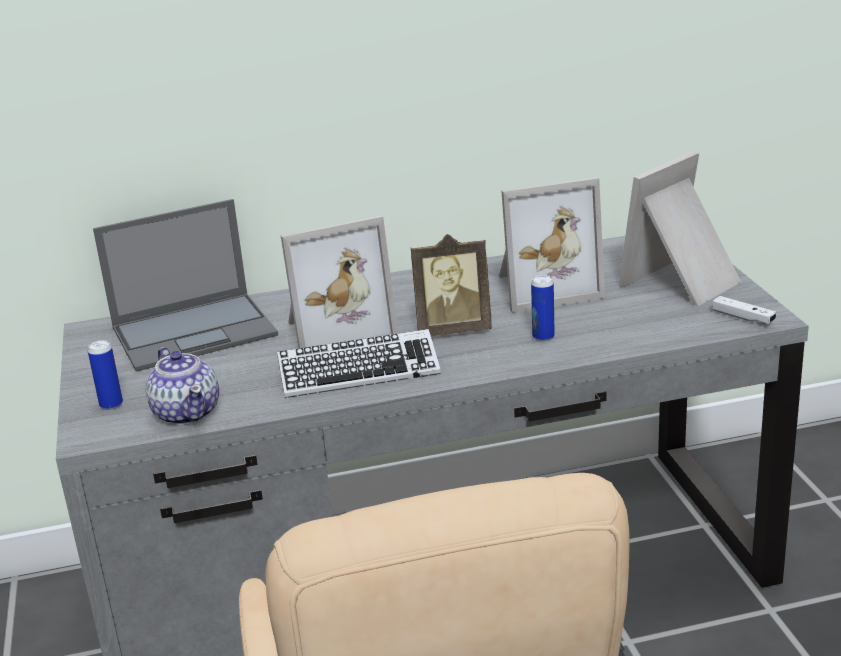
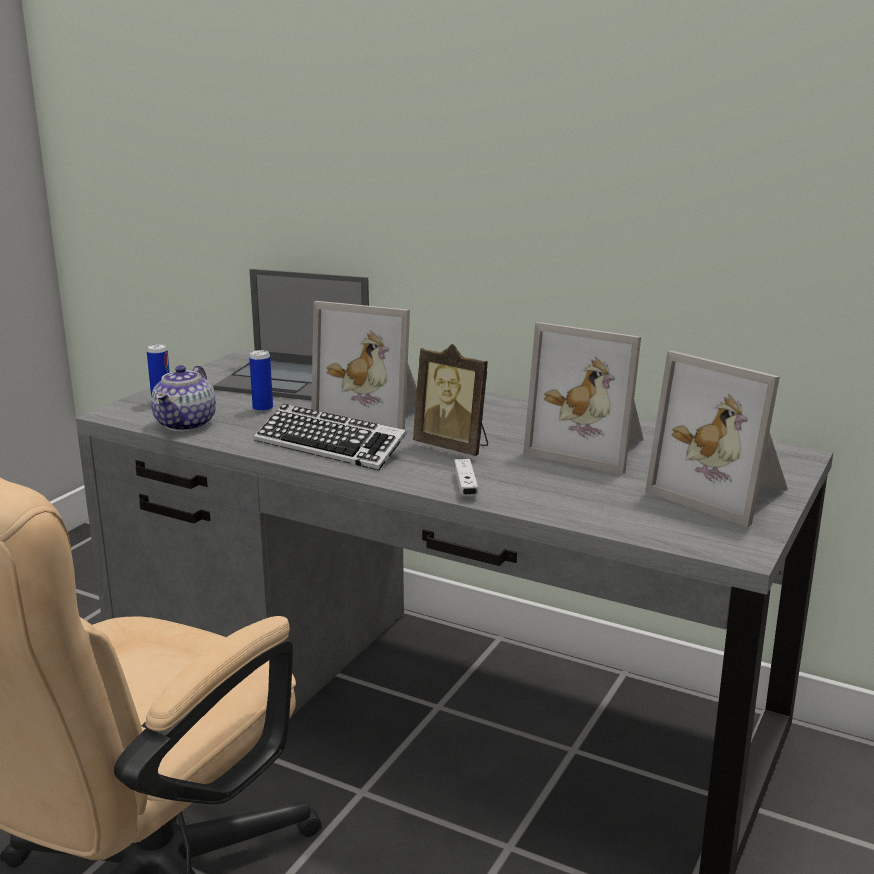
camera: 40 degrees right, 5 degrees down
(543, 337) = (507, 480): can -> can (263, 409)
(684, 282) = (724, 492): picture frame -> picture frame turned 135 degrees counterclockwise
(743, 318) = (715, 540): white game controller -> white game controller (465, 486)

